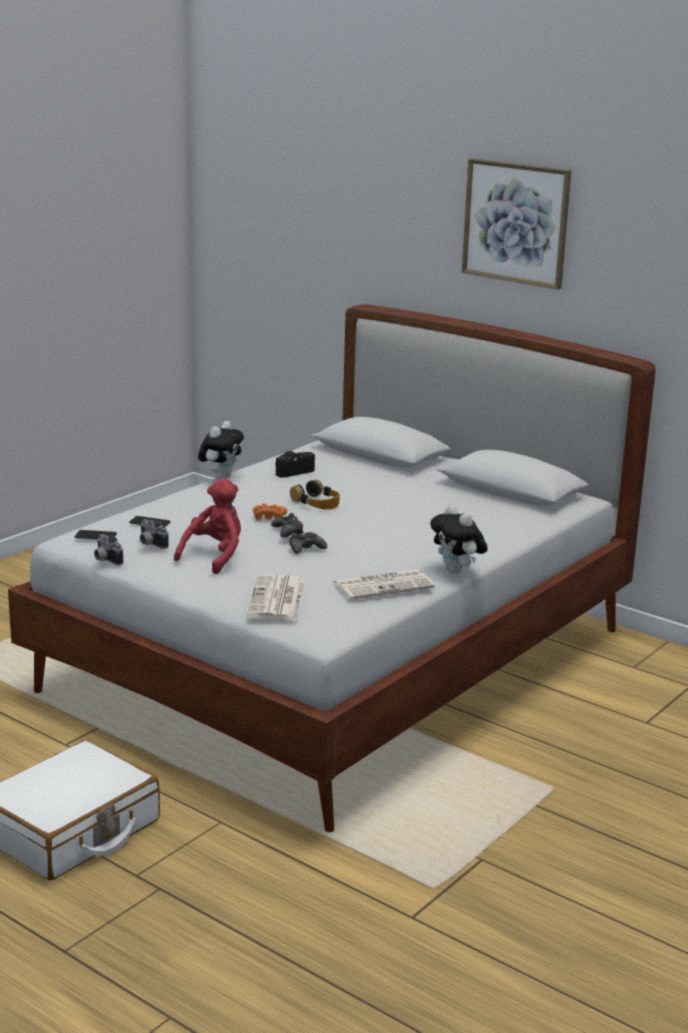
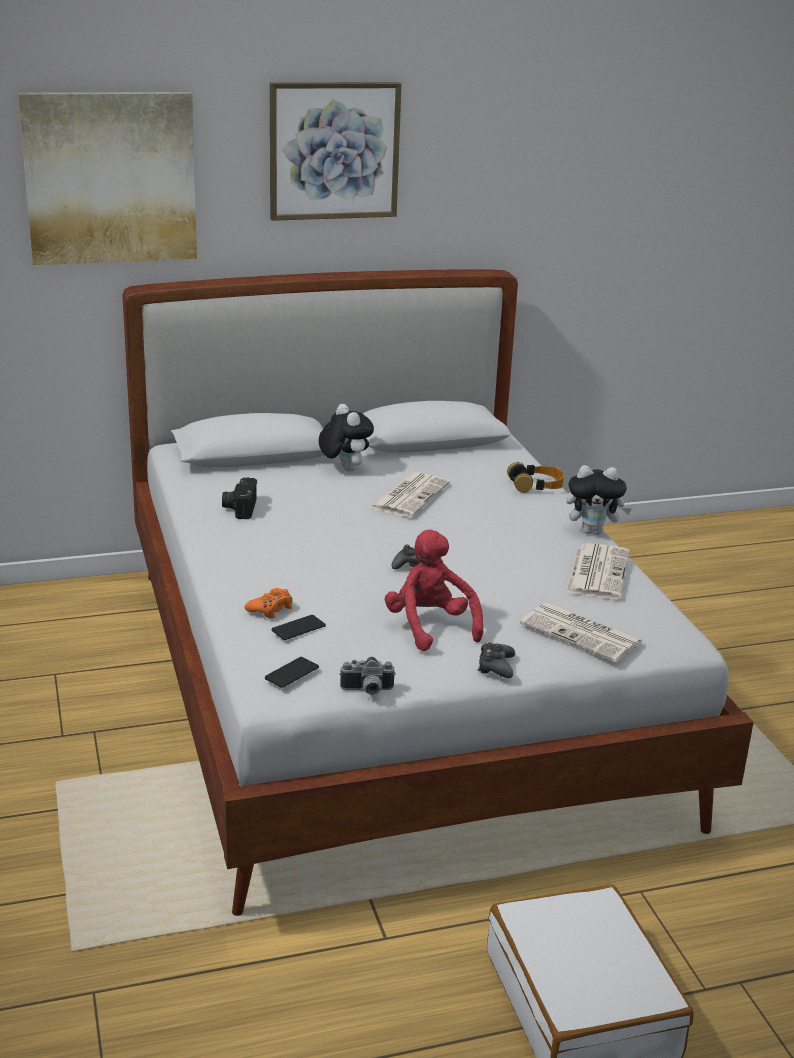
camera: 55 degrees left, 5 degrees up
(150, 544) = (361, 649): camera -> none
(221, 477) = (198, 547): plush toy -> plush toy (344, 469)
(269, 517) = (364, 562): orange game controller -> orange game controller (270, 609)
(306, 548) = (461, 575): black game controller -> black game controller (496, 666)
(316, 502) = (350, 527): headphones -> headphones (536, 485)
(362, 218) = (110, 178): none -> picture
(401, 506) = (409, 495): none -> newspaper

